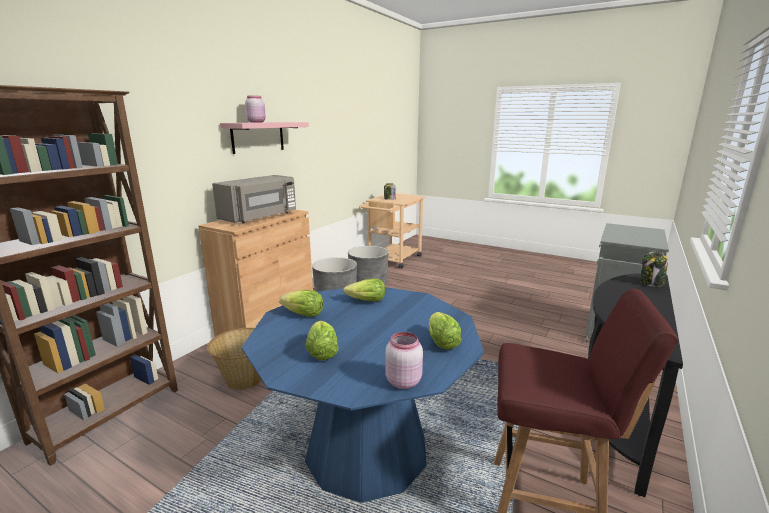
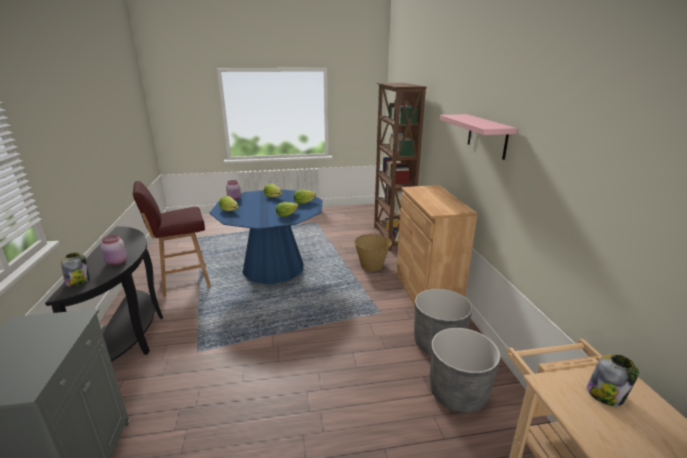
camera: 140 degrees right, 5 degrees up
(256, 122) = (466, 118): pink jar -> pink jar (117, 262)
(260, 217) = (435, 199): grey microwave -> none

